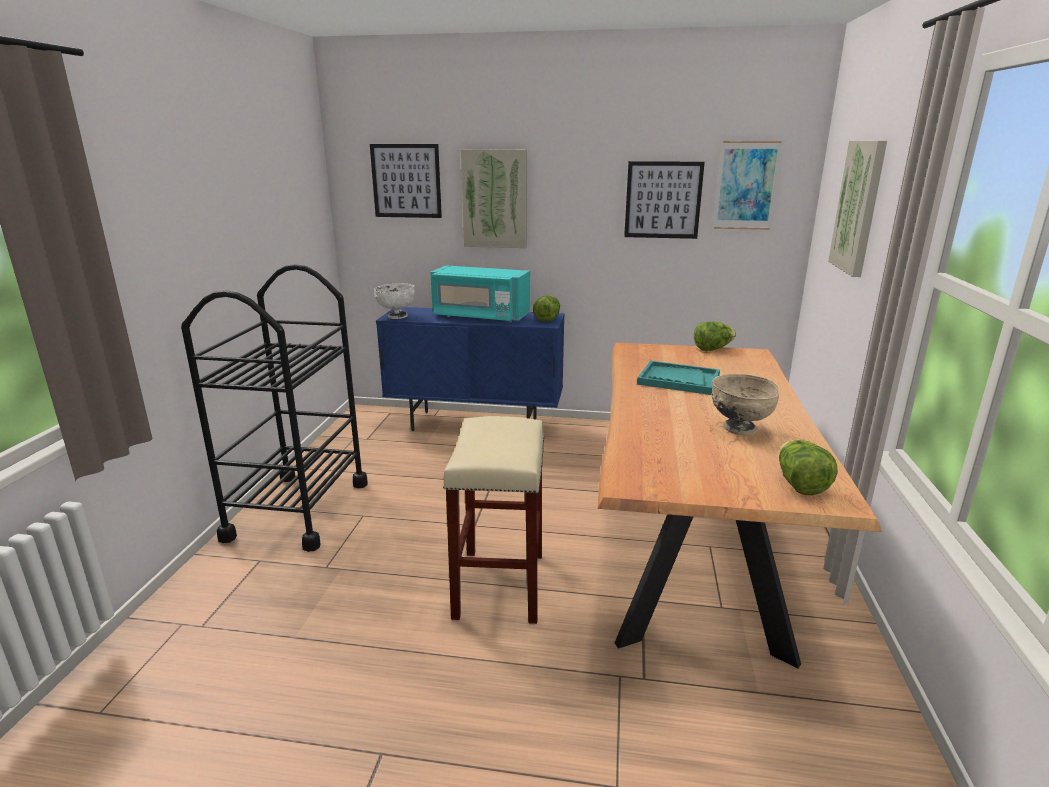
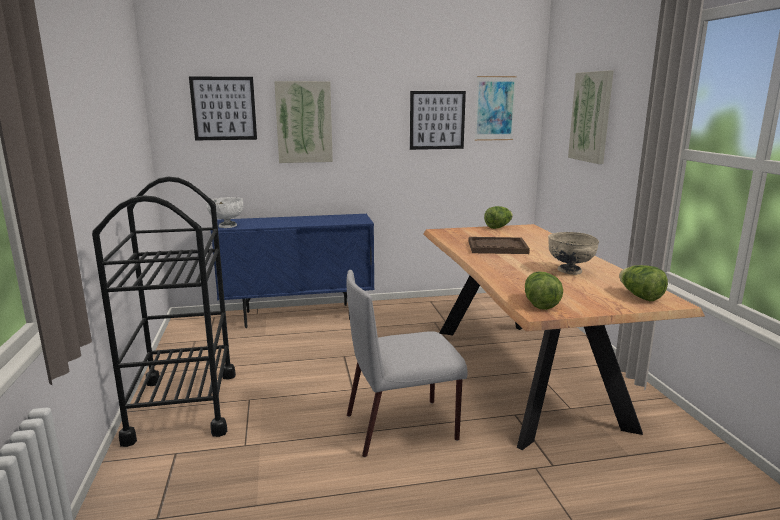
camera: 20 degrees left, 5 degrees down
(480, 317) = (301, 221): turquoise microwave -> none
(499, 584) = (403, 426): beige stool -> grey chair
(547, 319) = (358, 218): lettuce -> lettuce (539, 304)
(678, 380) = (497, 247): turquoise tray -> brown tray

